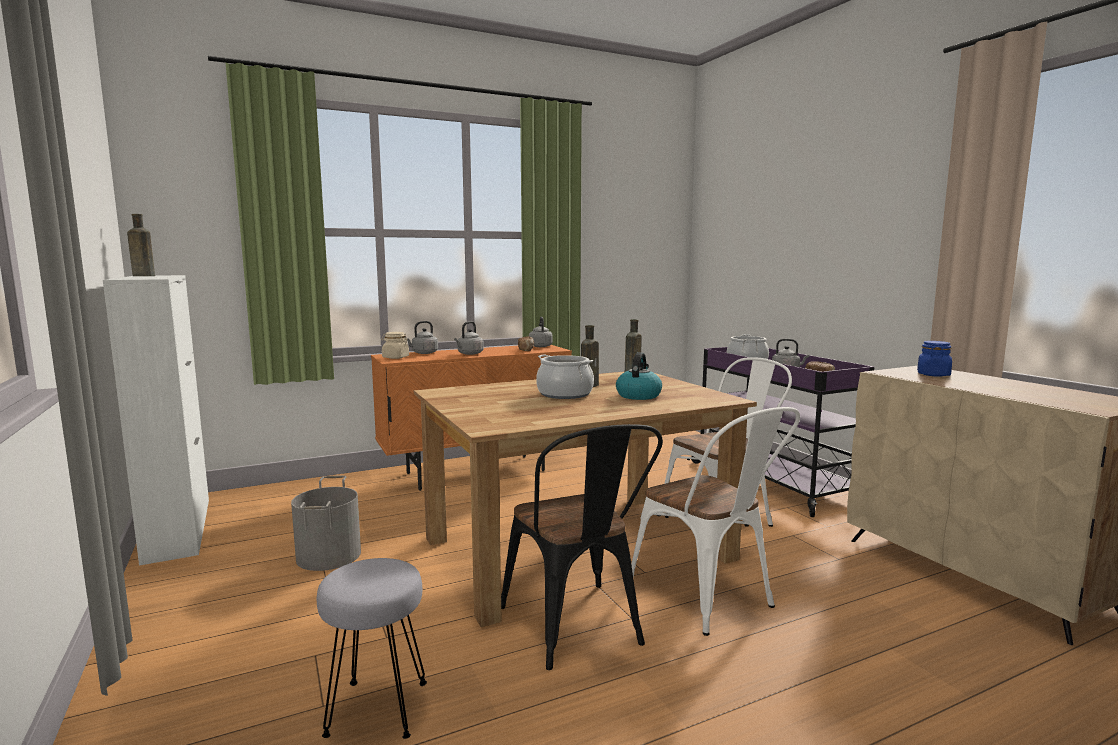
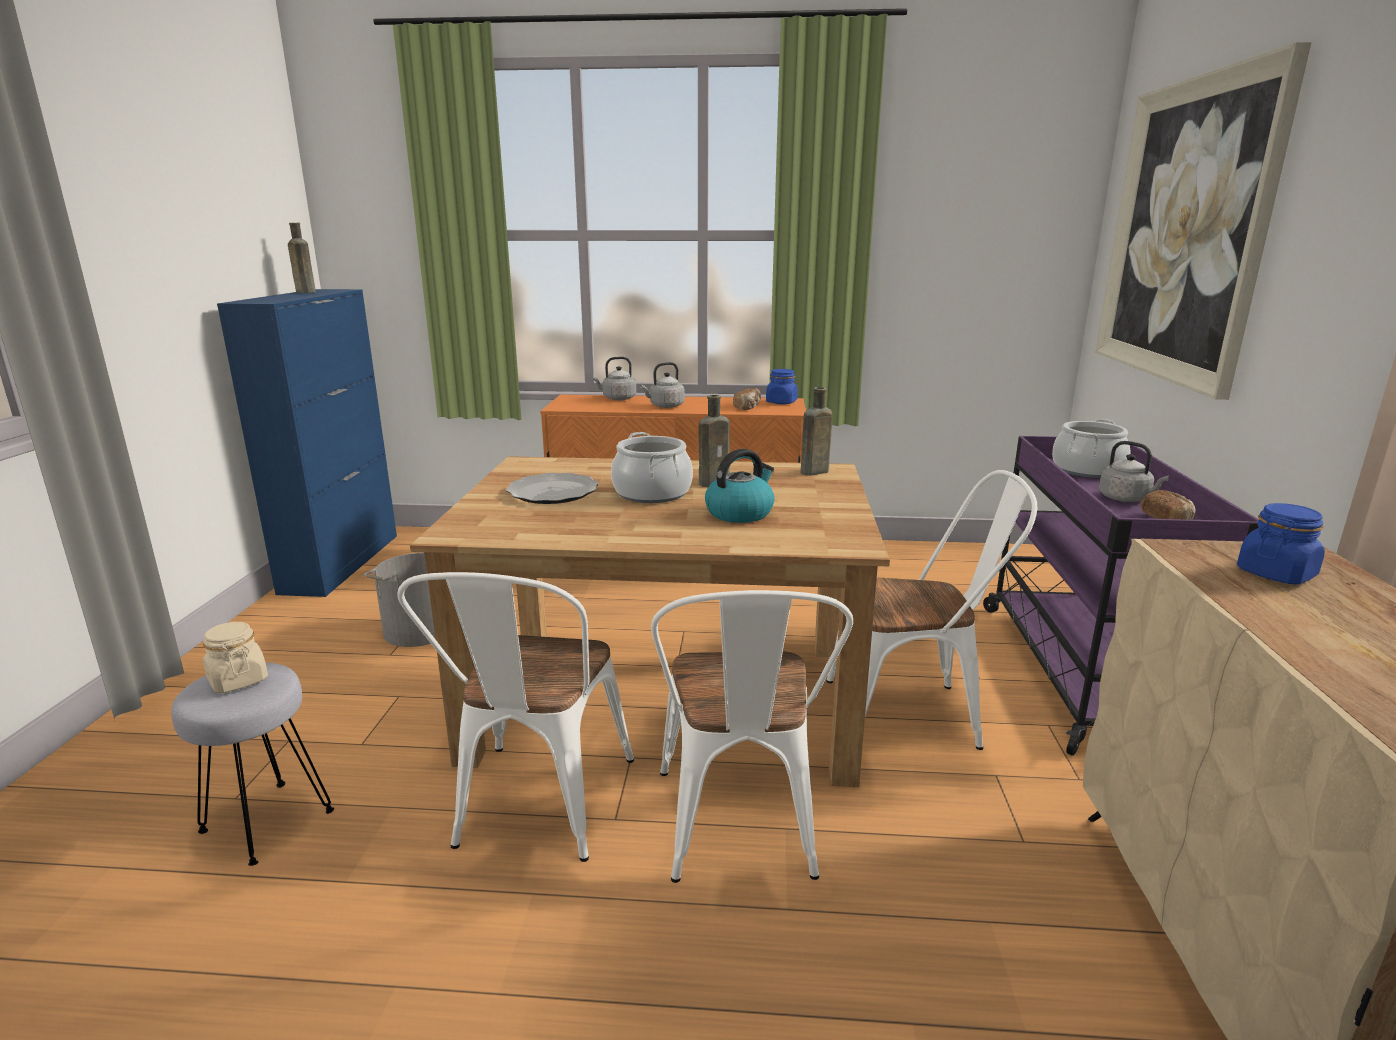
camera: 30 degrees right, 10 degrees up
(178, 528) = (342, 562): white cabinet -> blue cabinet
(395, 357) = (573, 402): beige jar -> beige jar (238, 680)
(499, 402) = (552, 492): none -> plate
(540, 346) = (781, 402): grey kettle -> blue jar
(577, 630) = (537, 810): black chair -> white chair
(766, 231) = (1185, 232): none -> picture

